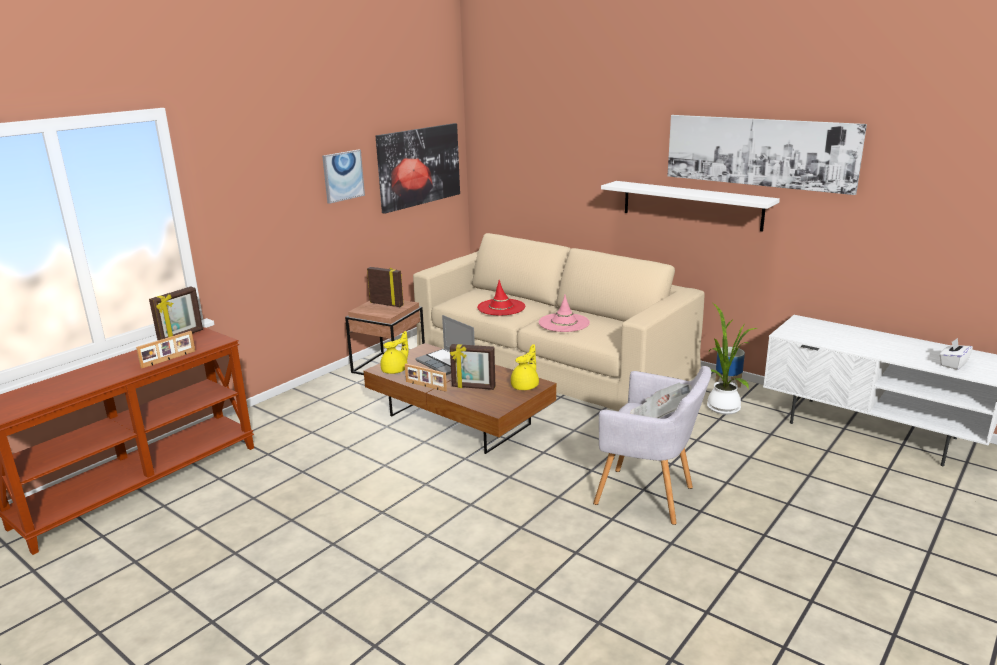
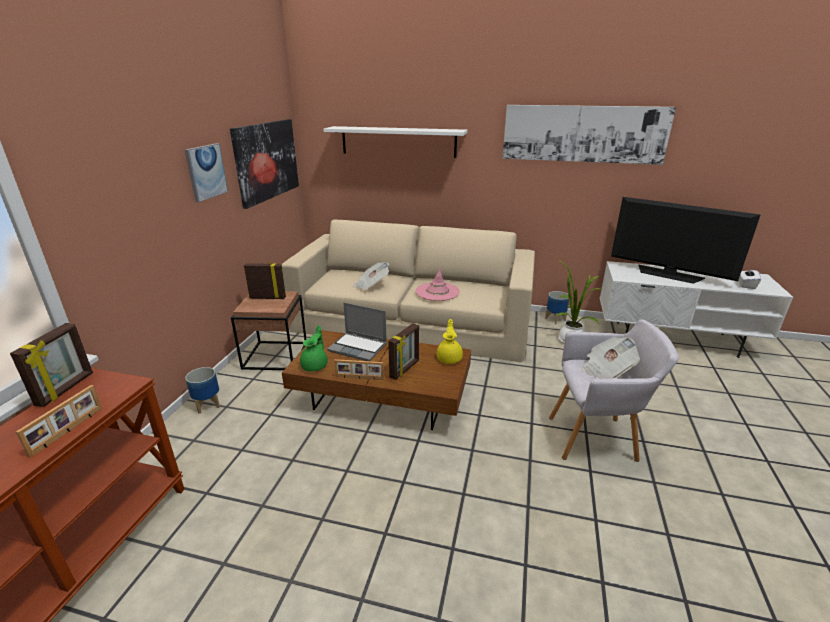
camera: 25 degrees left, 5 degrees up
(306, 395) = (207, 405): none -> planter
(396, 370) = (315, 365): yellow teapot -> green teapot
(473, 387) = (405, 369): picture frame -> picture frame turned 45 degrees counterclockwise
(501, 307) = (371, 285): red hat -> newspaper
(691, 205) = (522, 181): white shelf -> white shelf (398, 141)
(856, 339) = (668, 275): none -> television

